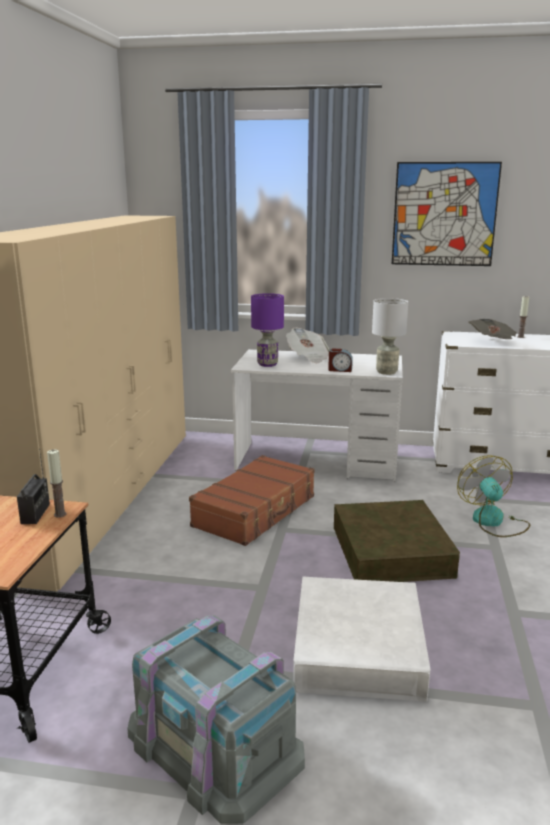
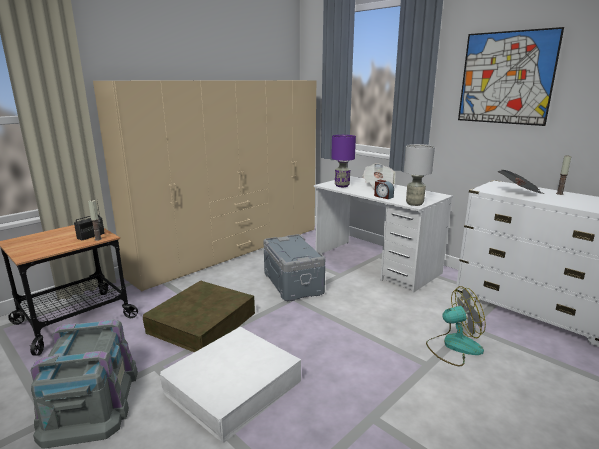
camera: 35 degrees right, 0 degrees up
(256, 511) = (293, 283): brown suitcase -> grey storage box
(391, 551) = (343, 337): brown storage box -> brown storage box (202, 323)
(493, 522) = (453, 346): fan -> fan turned 60 degrees clockwise

